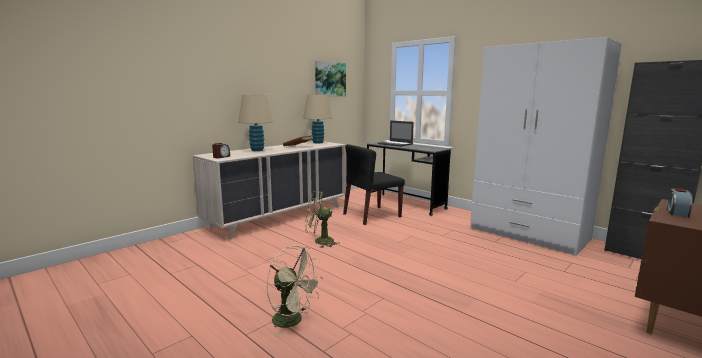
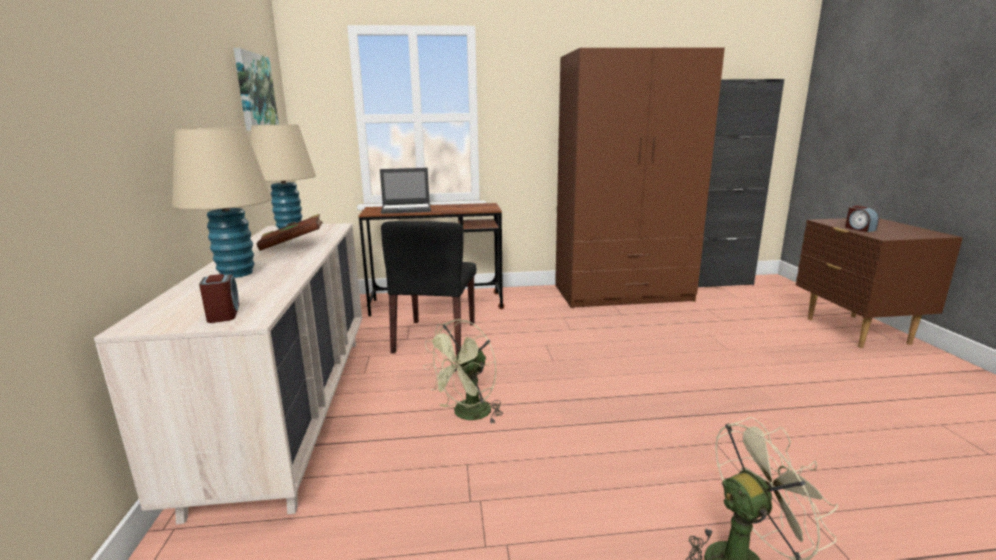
camera: 50 degrees left, 5 degrees up
(405, 204) = (436, 304): grey desk -> brown desk
(528, 234) = (623, 293): white wardrobe -> brown wardrobe

